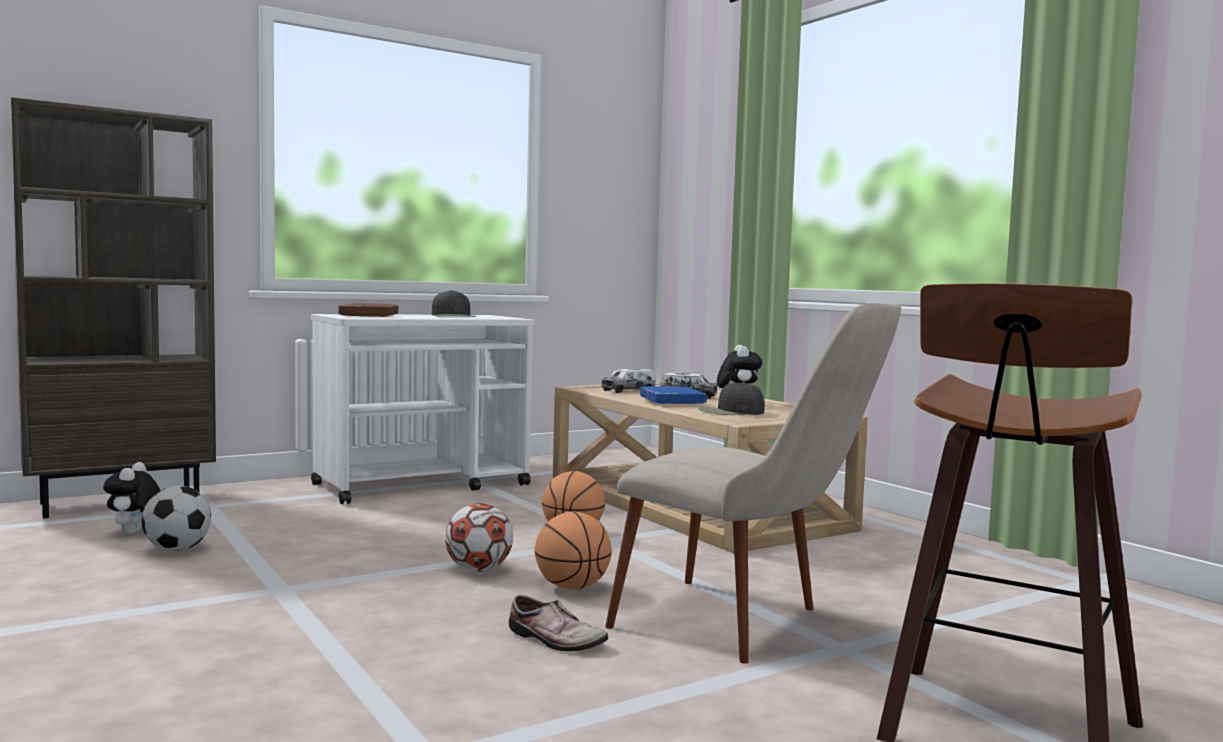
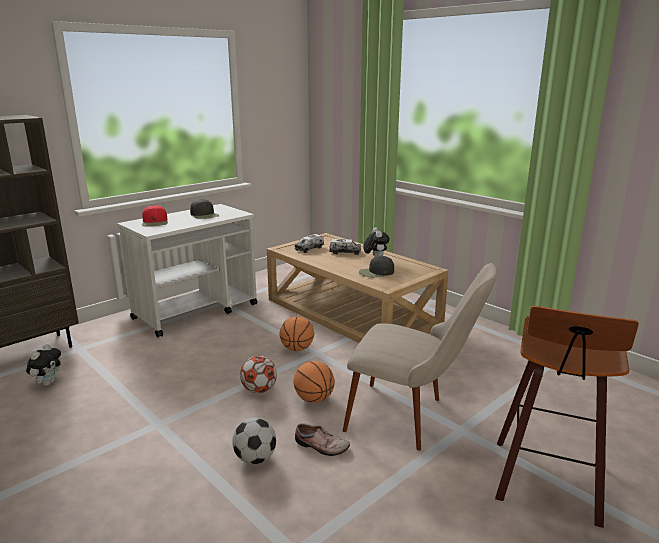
camera: 10 degrees left, 15 degrees up
(134, 533) = (48, 383): plush toy -> plush toy turned 150 degrees counterclockwise
(177, 549) = (81, 395): football -> football (255, 458)
(369, 315) = (155, 222): brown book -> red cap
(672, 400) = (340, 261): blue book -> none

